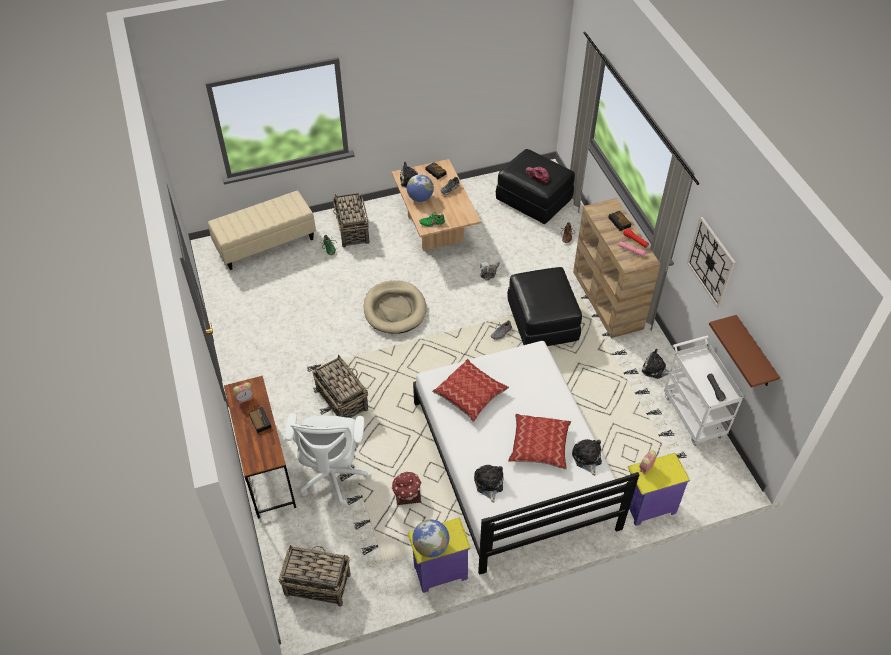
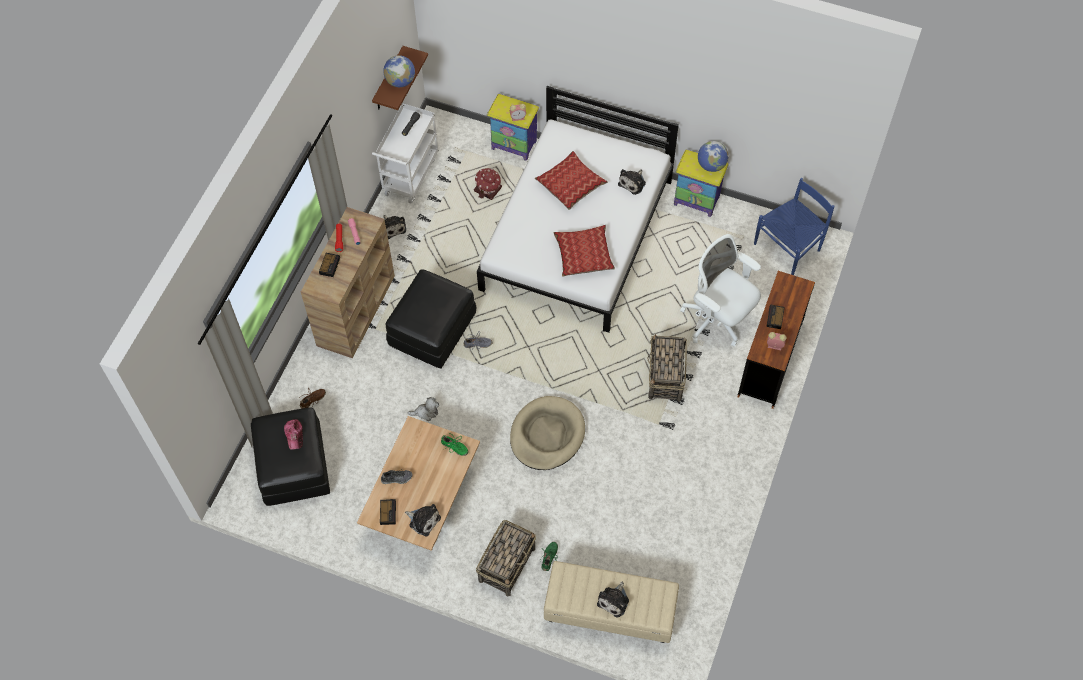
camera: 140 degrees left, 10 degrees up
(317, 584) = (788, 248): basket -> blue chair
(332, 471) = (719, 321): white office chair -> white office chair turned 90 degrees counterclockwise
(407, 494) = (675, 265): toy house -> toy house (488, 189)
(420, 198) = (436, 488): globe -> globe (400, 81)
(587, 458) = (547, 155): plush toy -> plush toy (614, 601)
(711, 262) = (346, 131): wall clock -> none

